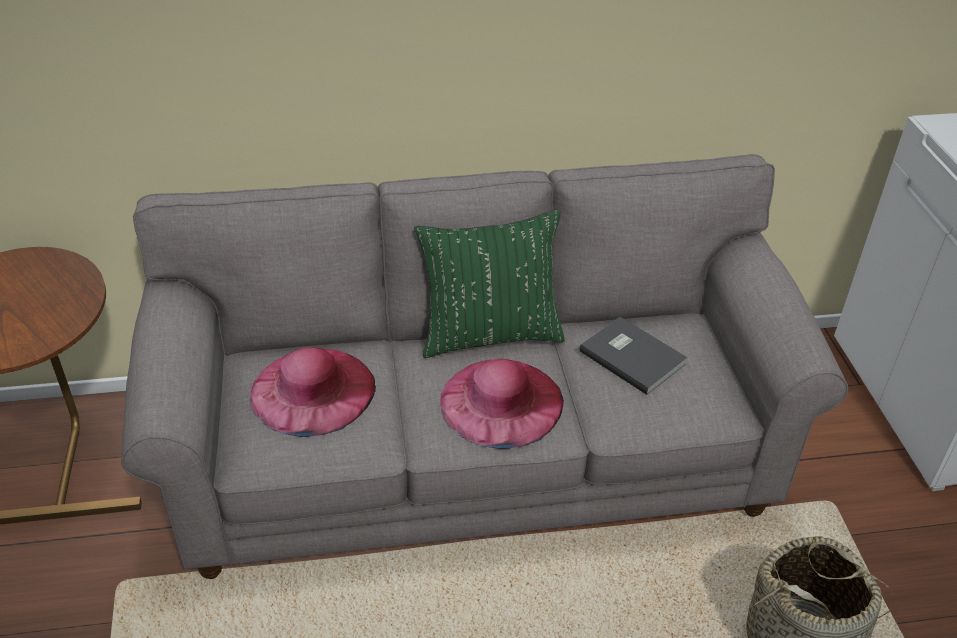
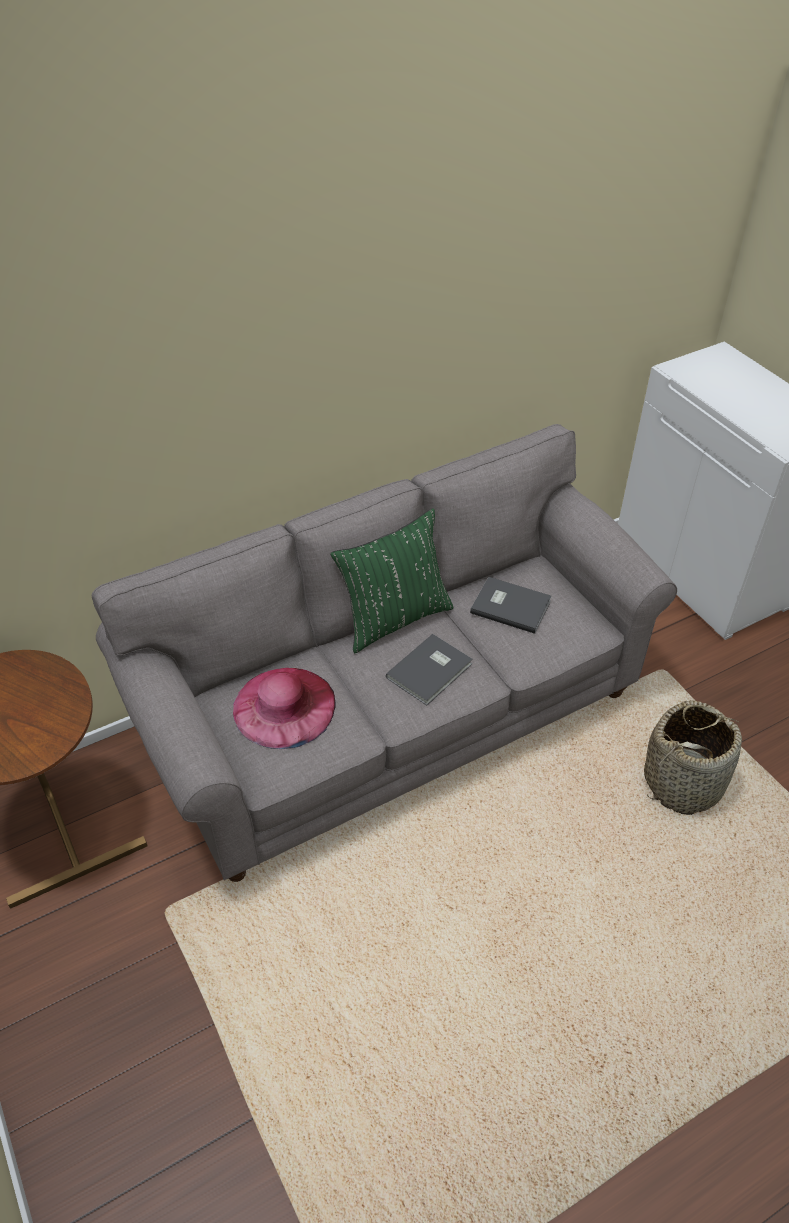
camera: 20 degrees left, 5 degrees up
(501, 402) = (431, 671): pink hat -> grey book

